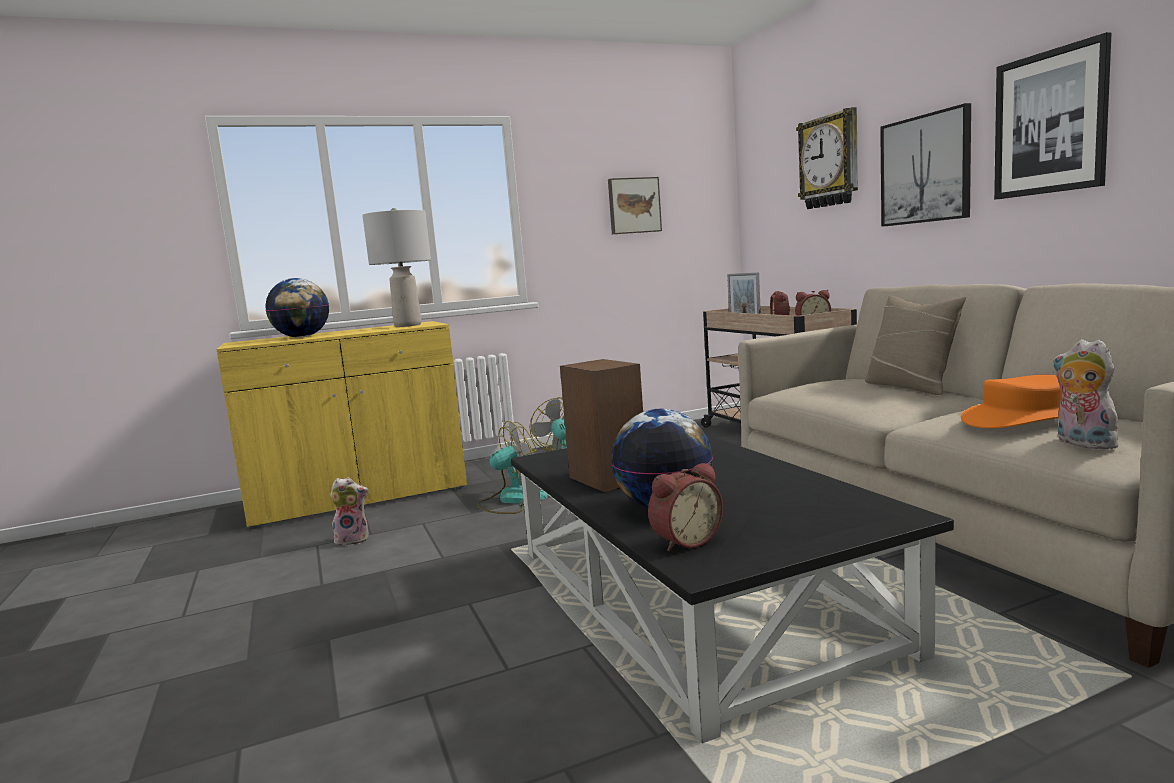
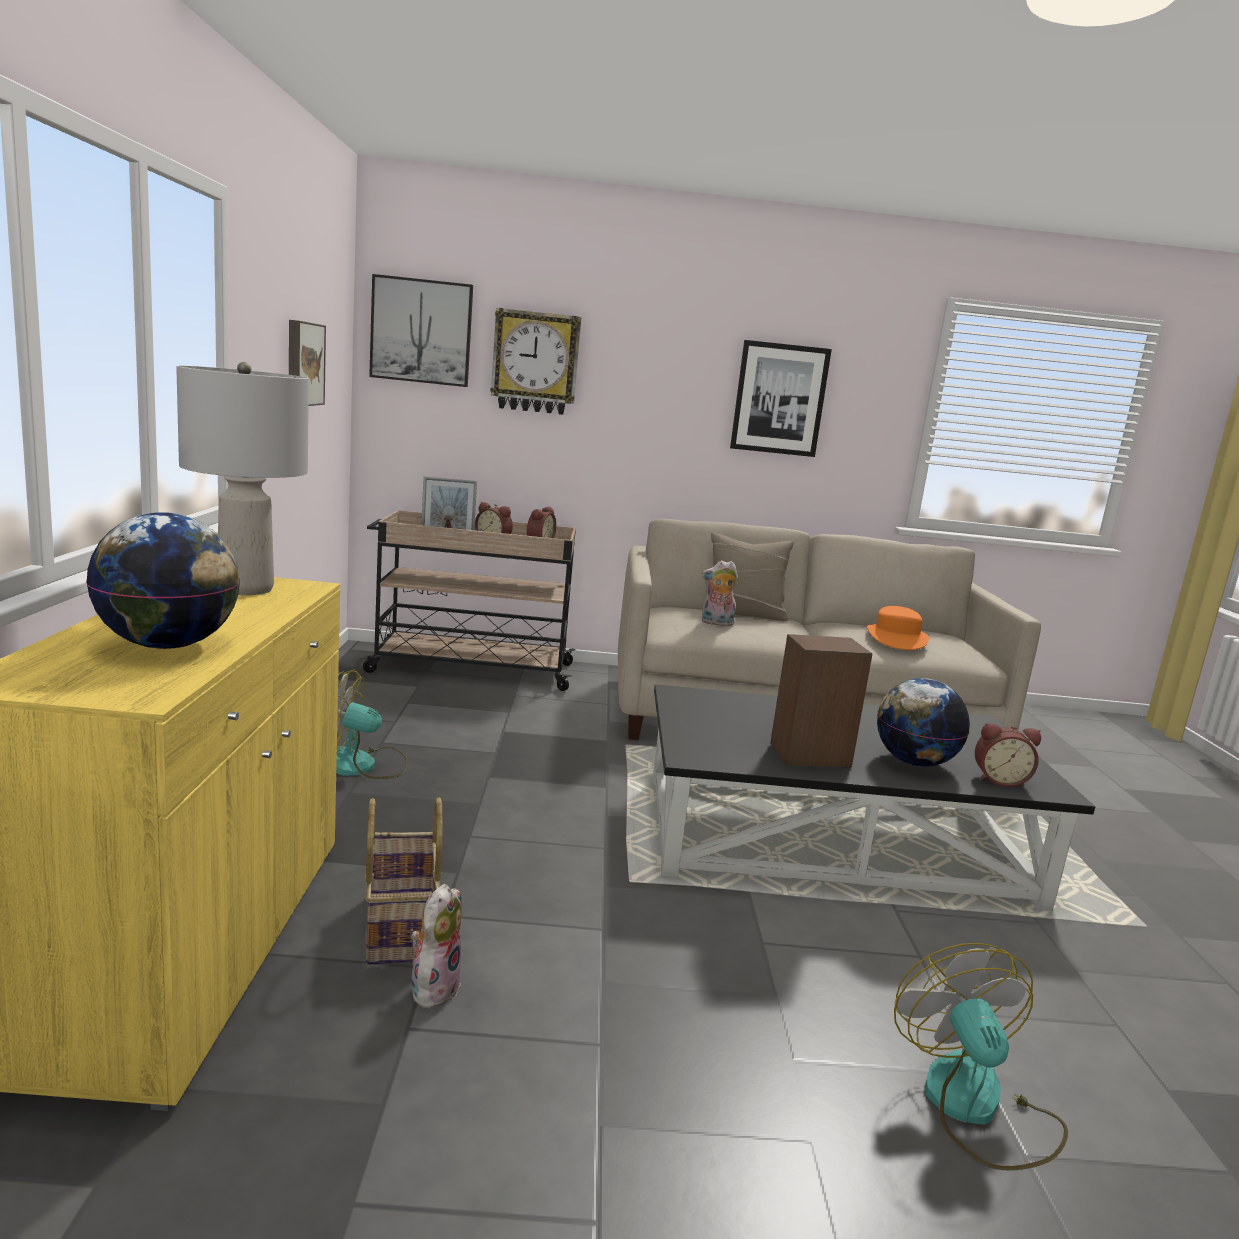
camera: 70 degrees left, 5 degrees up
(404, 519) = (399, 926): none -> basket
(512, 500) = (449, 836): fan -> fan (975, 1107)
(684, 541) = (999, 780): alarm clock -> alarm clock turned 105 degrees clockwise
(925, 169) = (660, 404): picture -> picture (421, 331)
(1081, 444) = (955, 652): plush toy -> plush toy (716, 623)

